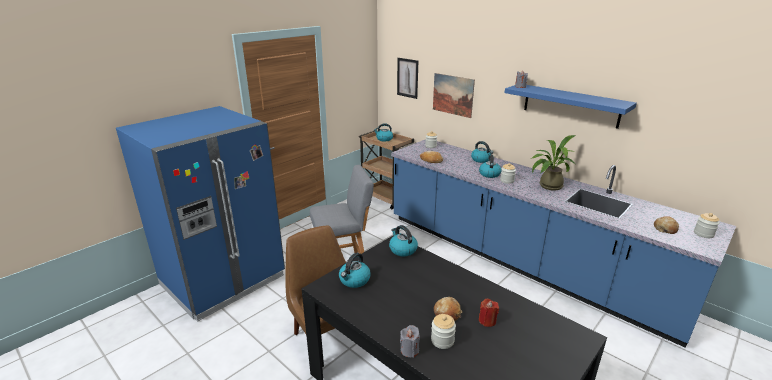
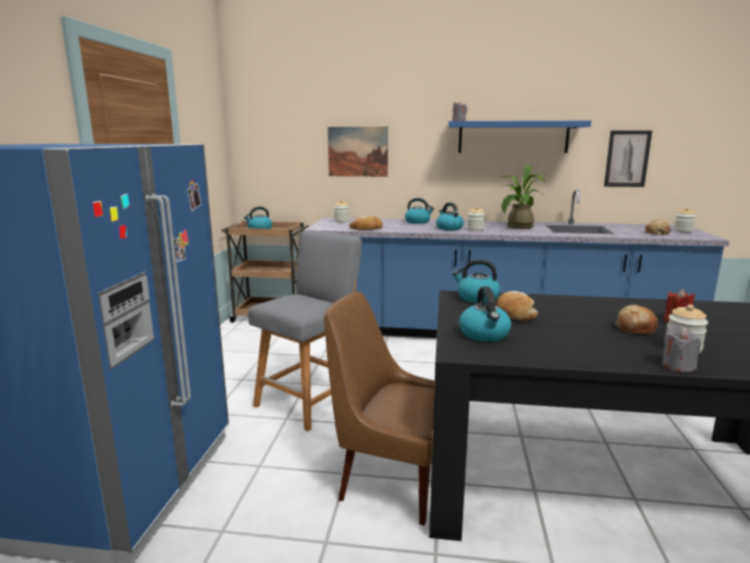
camera: 35 degrees left, 10 degrees down
(399, 271) = (514, 313): none -> bread
(407, 78) = (283, 140): picture -> picture (627, 159)

